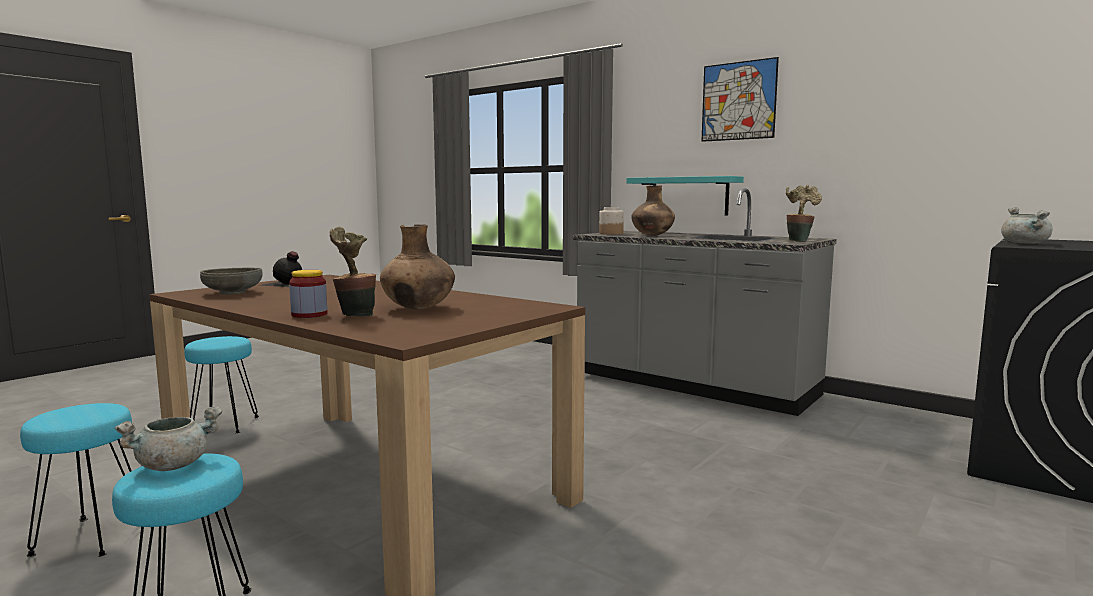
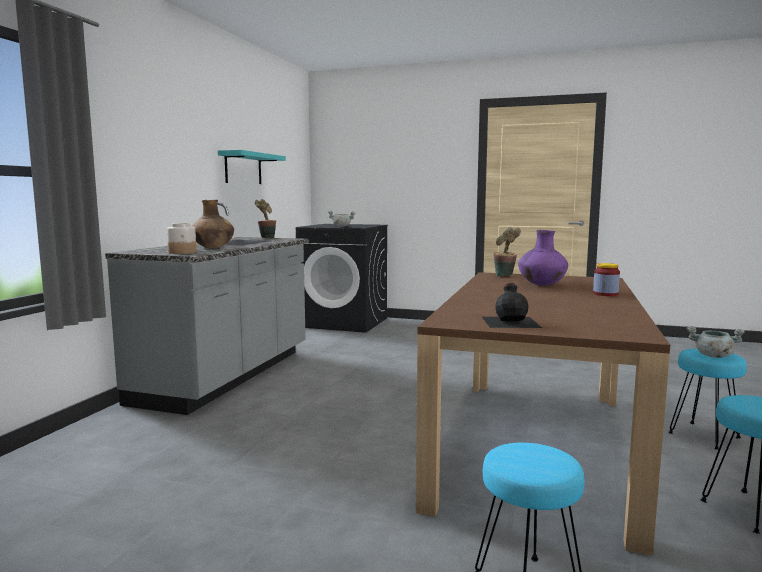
camera: 110 degrees left, 0 degrees up
(233, 293) = (594, 323): grey bowl -> none
(354, 316) = (587, 289): potted plant -> potted plant (505, 276)
(419, 308) = (541, 285): brown vase -> purple vase
(689, 196) = (153, 209): turquoise shelf -> turquoise shelf (243, 168)
(738, 101) = (178, 123): picture -> none

